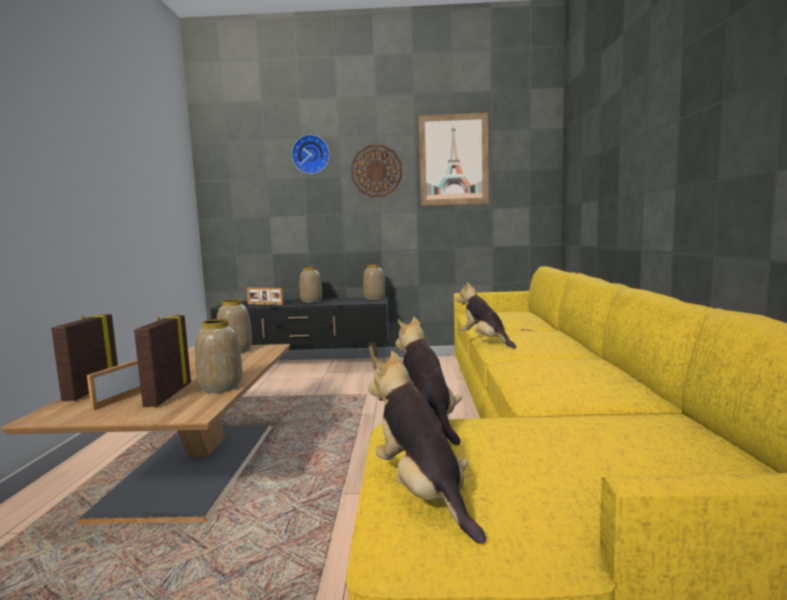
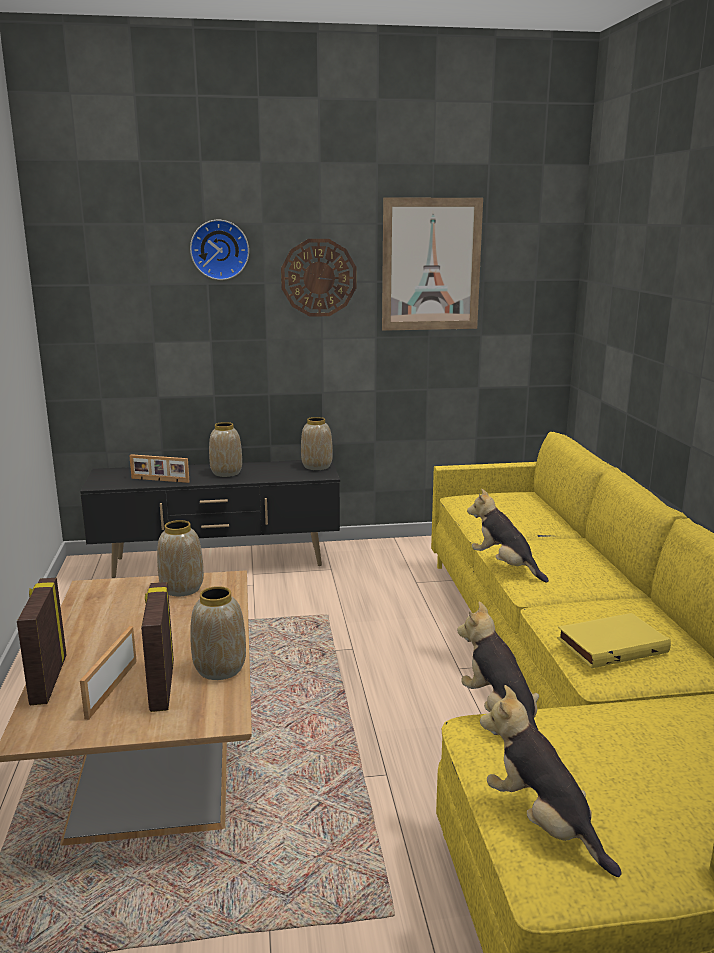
camera: 10 degrees left, 10 degrees up
(553, 378) = (611, 644): none -> yellow book

